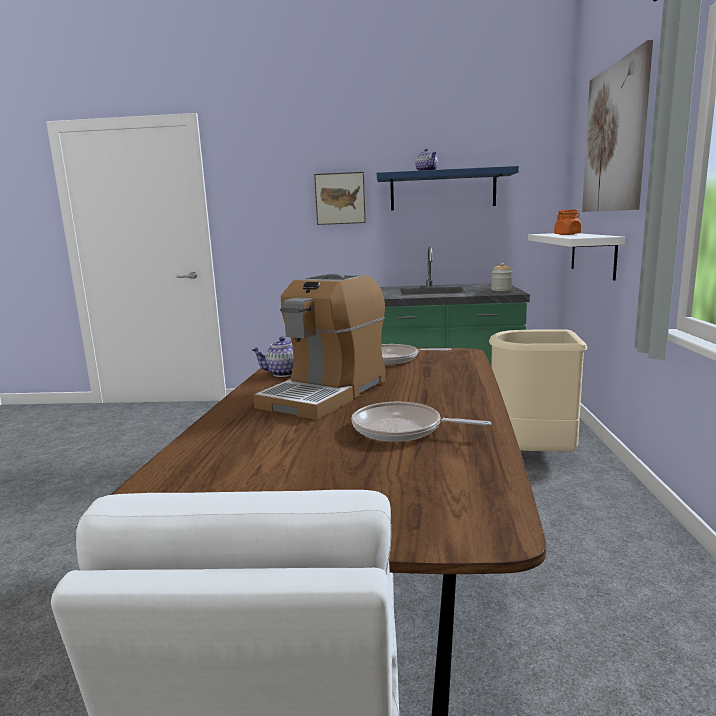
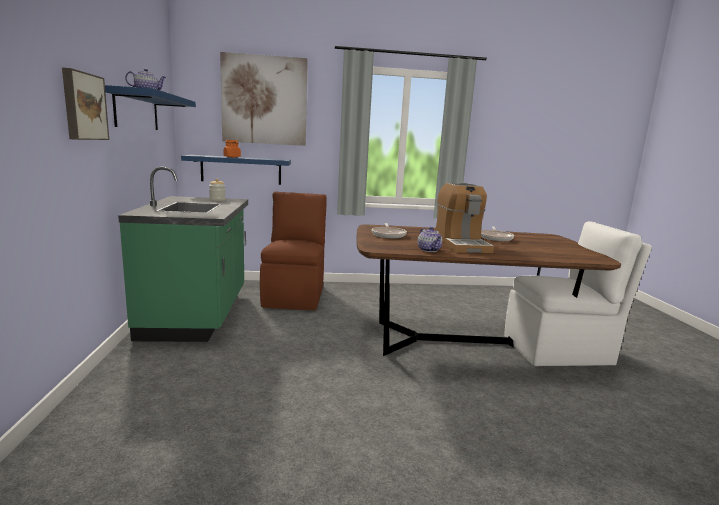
camera: 100 degrees left, 0 degrees up
(326, 393) = (461, 244): coffee machine -> coffee machine turned 60 degrees clockwise
(533, 455) = (294, 296): beige trash can -> brown chair
(593, 254) = (241, 170): white shelf -> blue shelf

